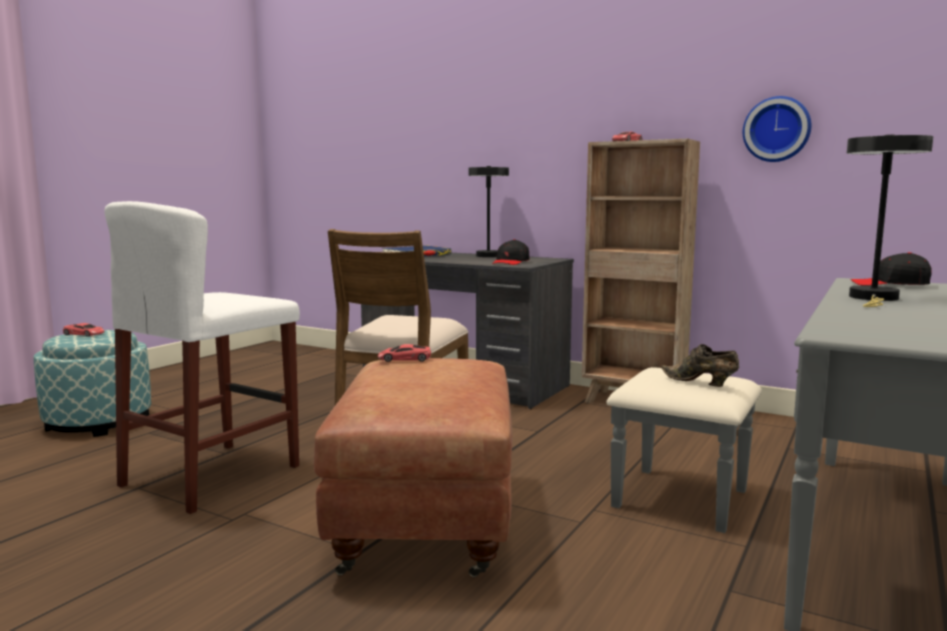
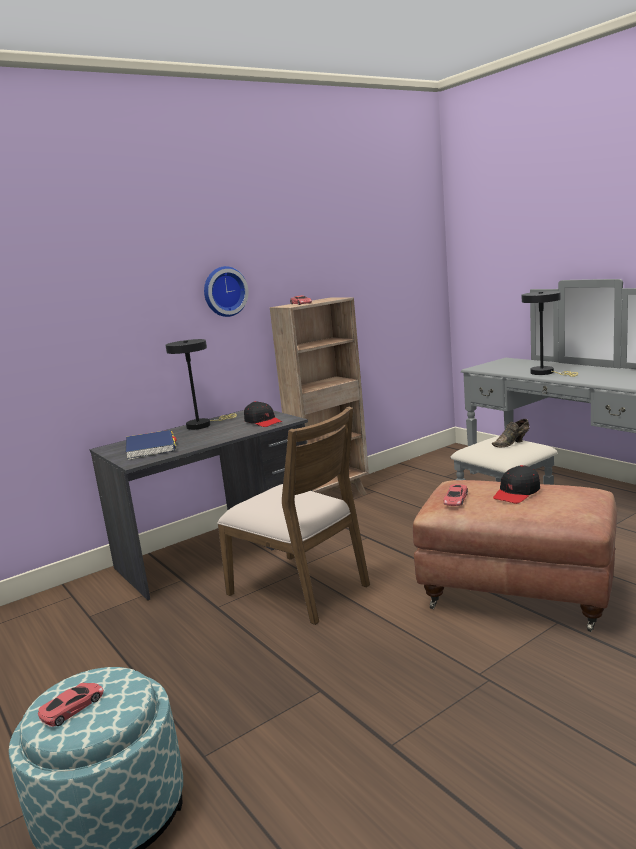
camera: 65 degrees left, 5 degrees up
(212, 475) = (380, 696): white stool -> none
(777, 129) = (364, 284): wall clock -> wall clock (224, 291)
(890, 284) = (497, 366): black cap -> black cap (517, 493)

